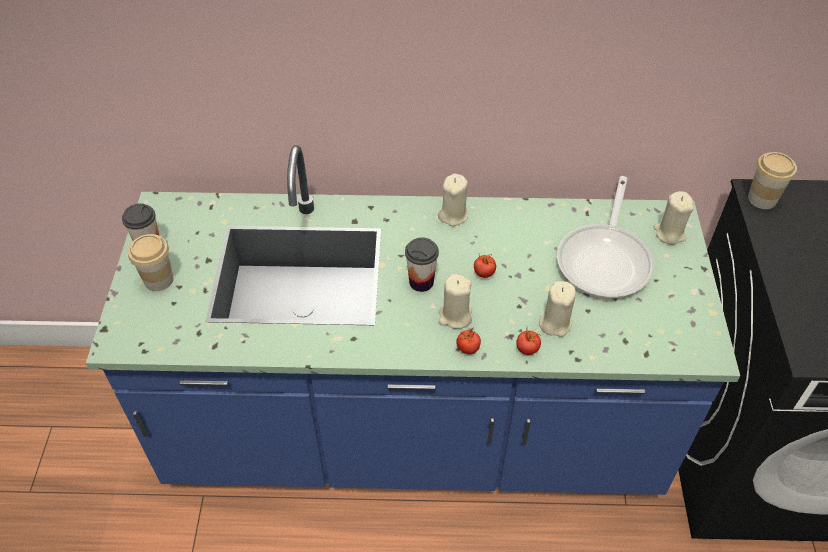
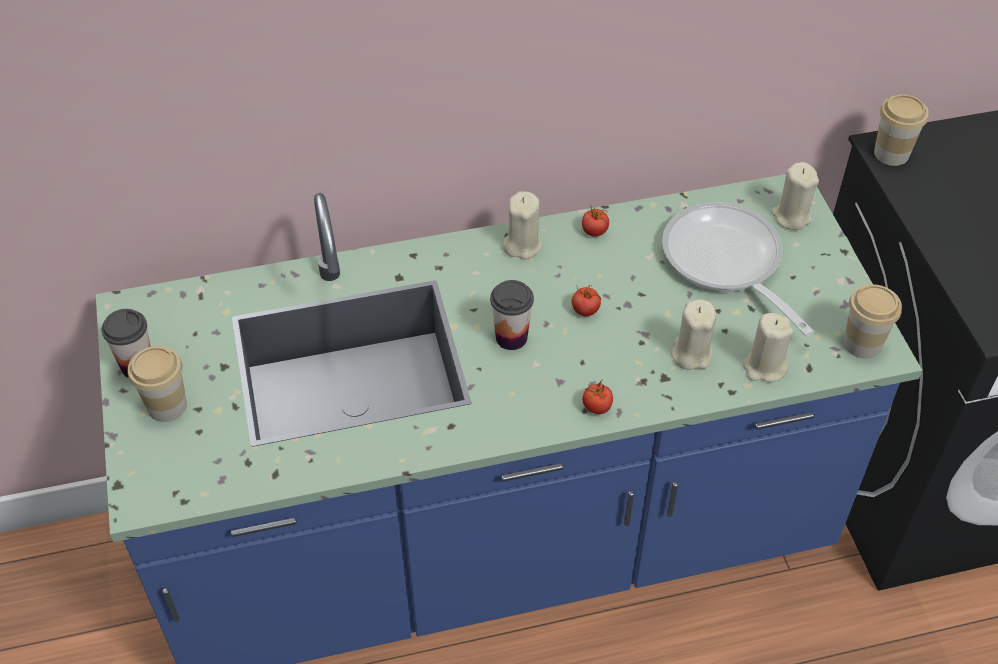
camera: 15 degrees left, 0 degrees up
(455, 316) = (568, 371): beige candle -> beige candle (764, 367)
(527, 349) = (668, 392): tomato -> tomato (594, 232)
(605, 259) = (726, 263): frying pan -> frying pan turned 150 degrees clockwise
(696, 344) = (862, 343): none -> cup

